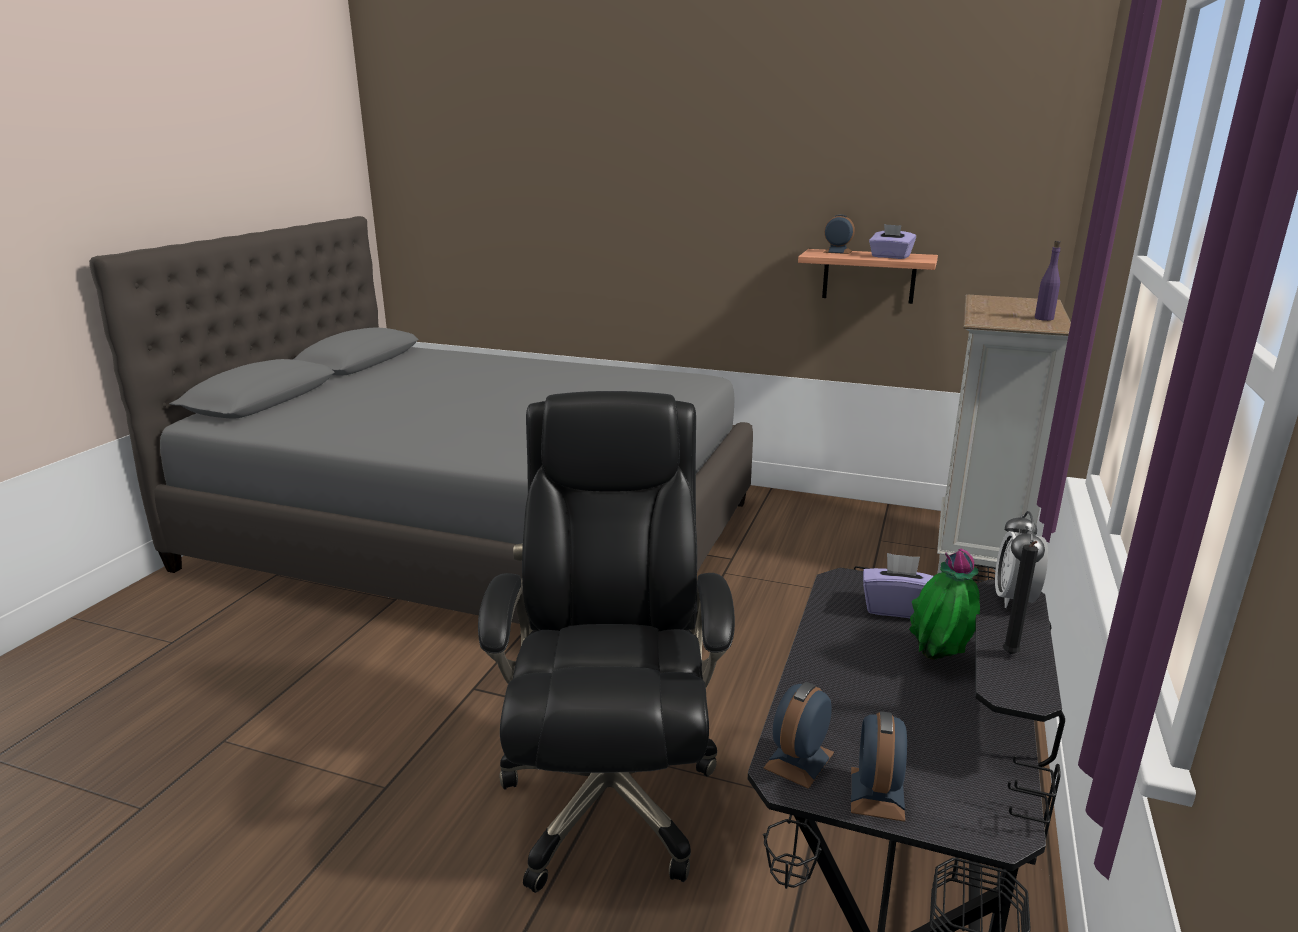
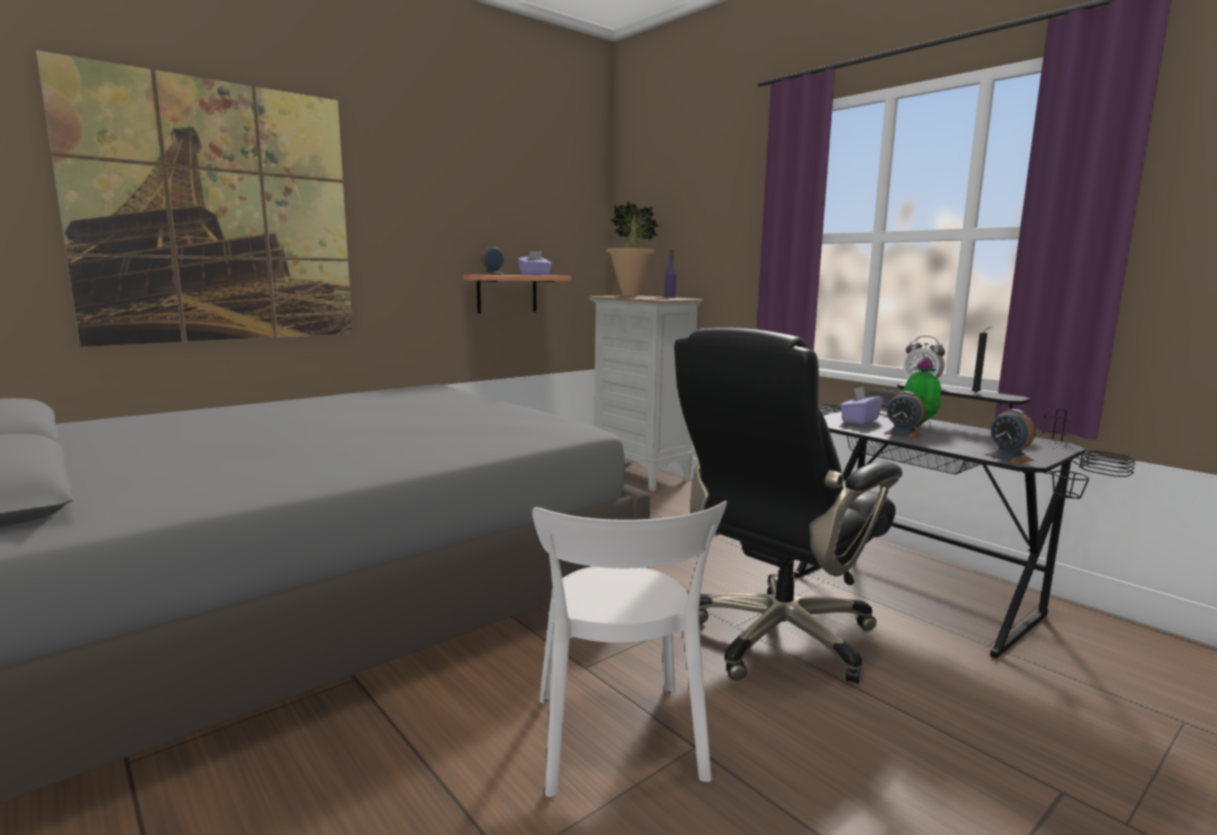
camera: 60 degrees left, 10 degrees down
(372, 743) = (619, 742): none -> white chair
(566, 184) = (218, 214): none -> picture
(613, 794) = (776, 640): black office chair -> black office chair turned 75 degrees counterclockwise
(877, 793) = (1037, 453): alarm clock -> alarm clock (903, 434)
(1015, 304) = (630, 296): none -> potted plant

